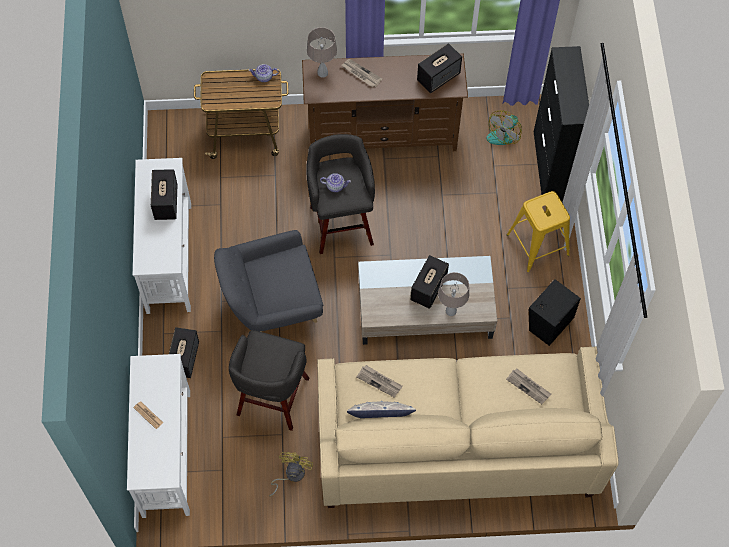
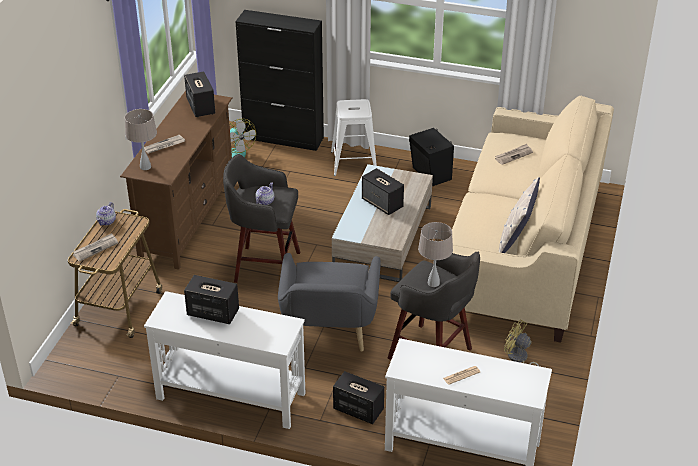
camera: 70 degrees left, 25 degrees down
(379, 381) = (475, 232): newspaper -> newspaper (95, 248)
(450, 311) = (410, 196): beige table lamp -> beige table lamp (433, 283)
(537, 244) = (353, 162): yellow stool -> white stool

